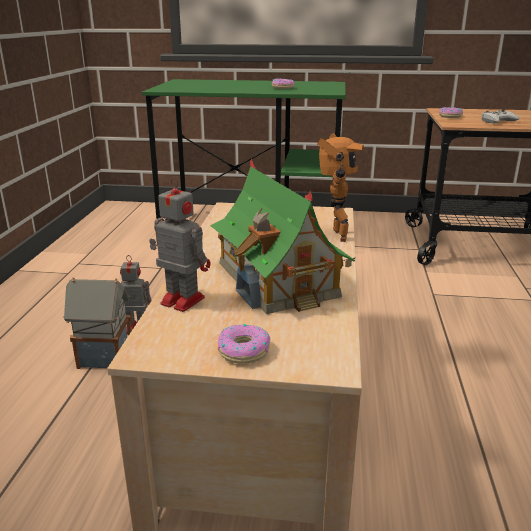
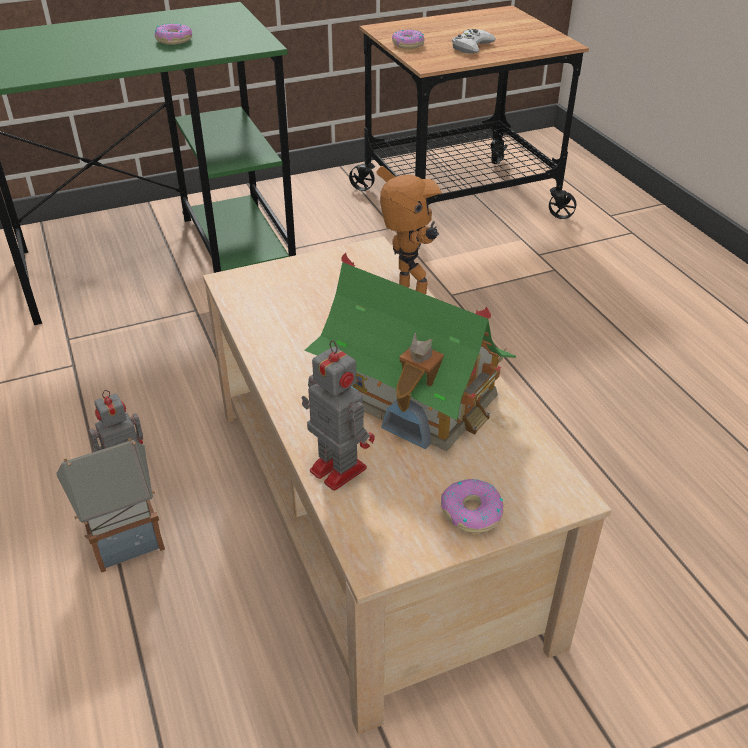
camera: 30 degrees left, 15 degrees up
(181, 300) = (336, 468): toy robot -> toy robot turned 45 degrees clockwise

